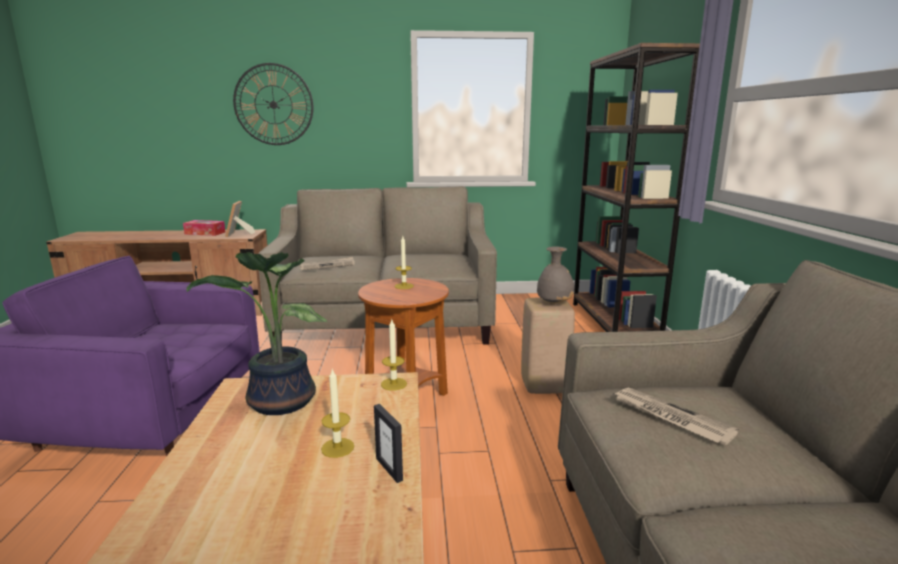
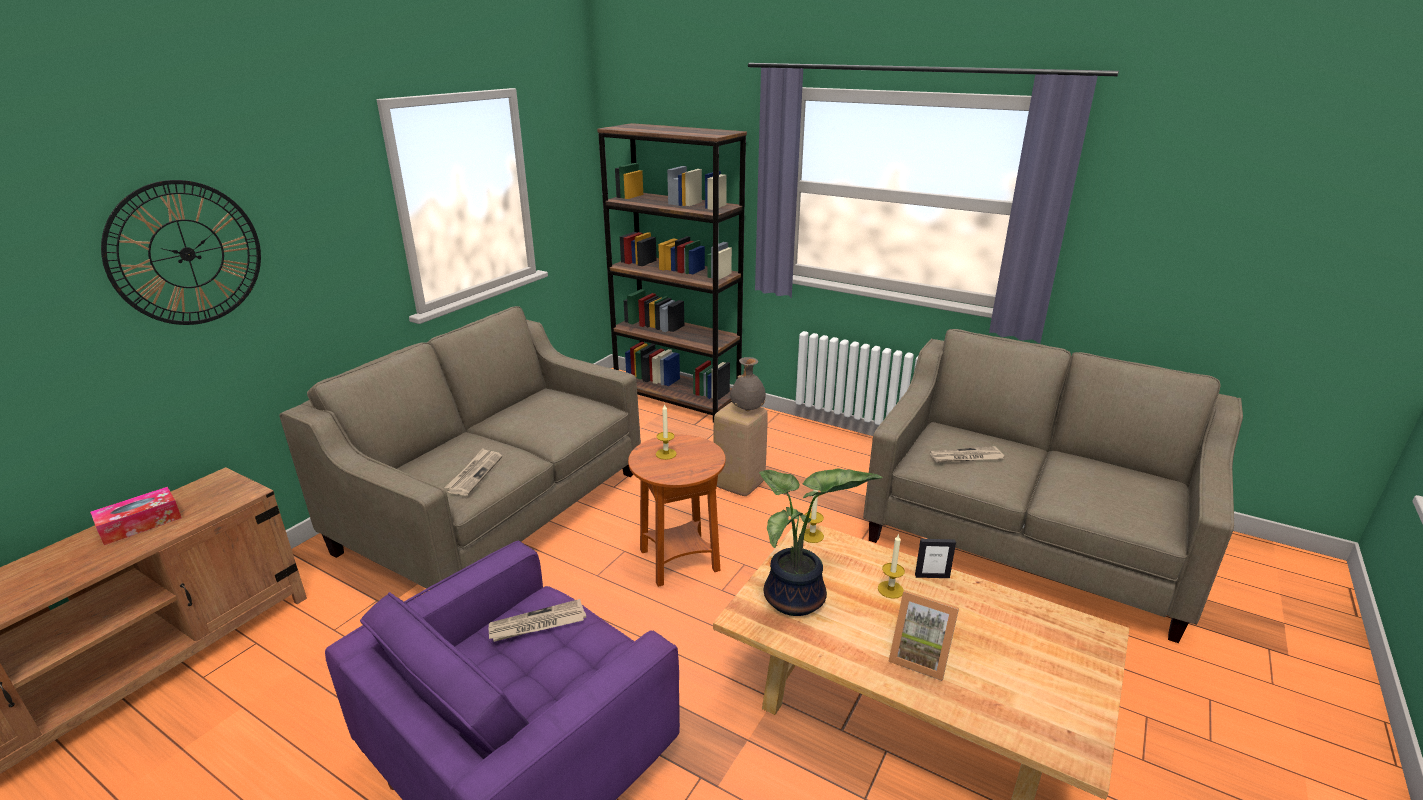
camera: 55 degrees left, 10 degrees up
(197, 331) = (537, 624): none -> newspaper
(239, 234) = (220, 496): picture frame -> picture frame (919, 657)

